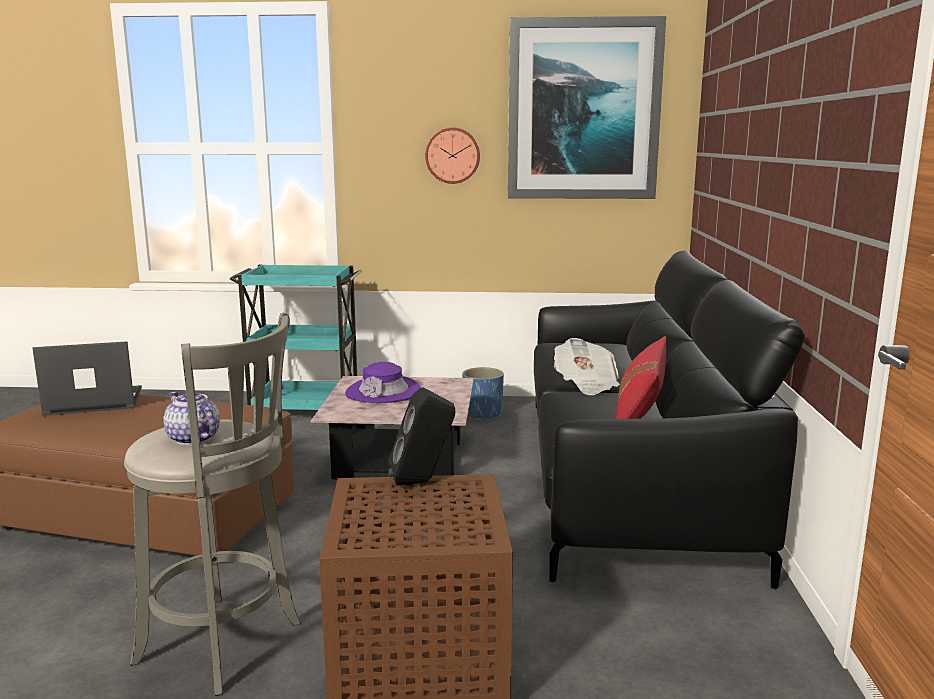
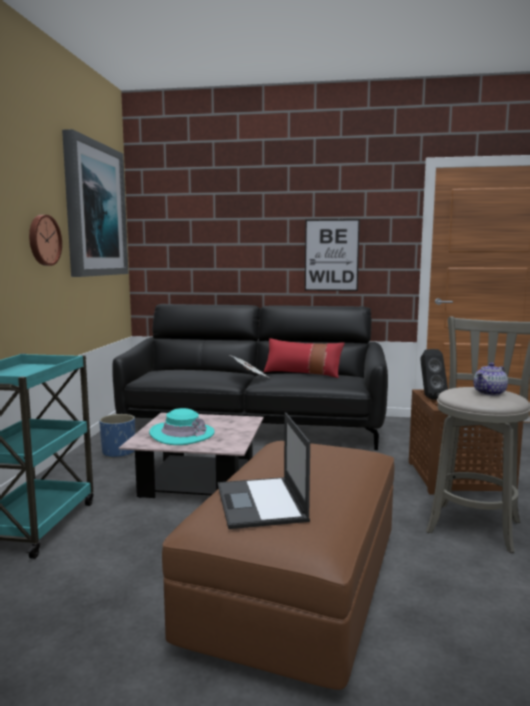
camera: 85 degrees left, 5 degrees down
(383, 392) = (182, 434): purple hat -> turquoise hat
(801, 189) = (331, 255): none -> picture

